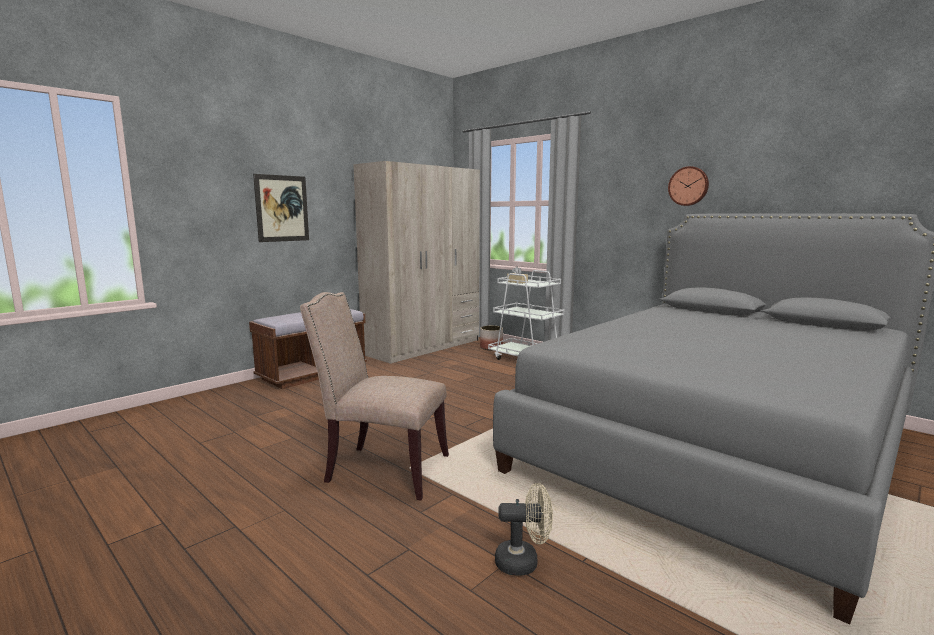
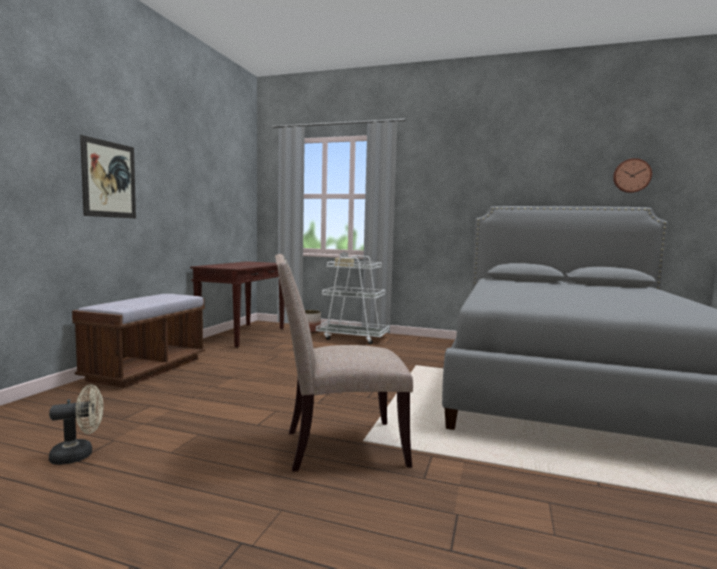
camera: 25 degrees left, 5 degrees down
(423, 347) = (243, 335): beige wardrobe -> brown console table
(524, 562) = (561, 498): beige fan -> beige fan (79, 455)
(688, 186) = (489, 184): wall clock -> wall clock (631, 176)

